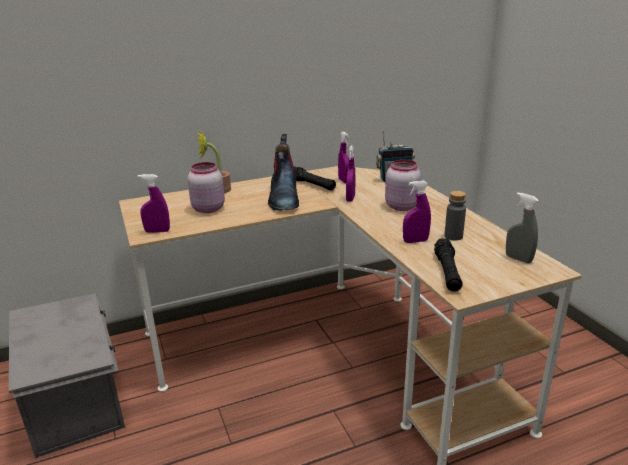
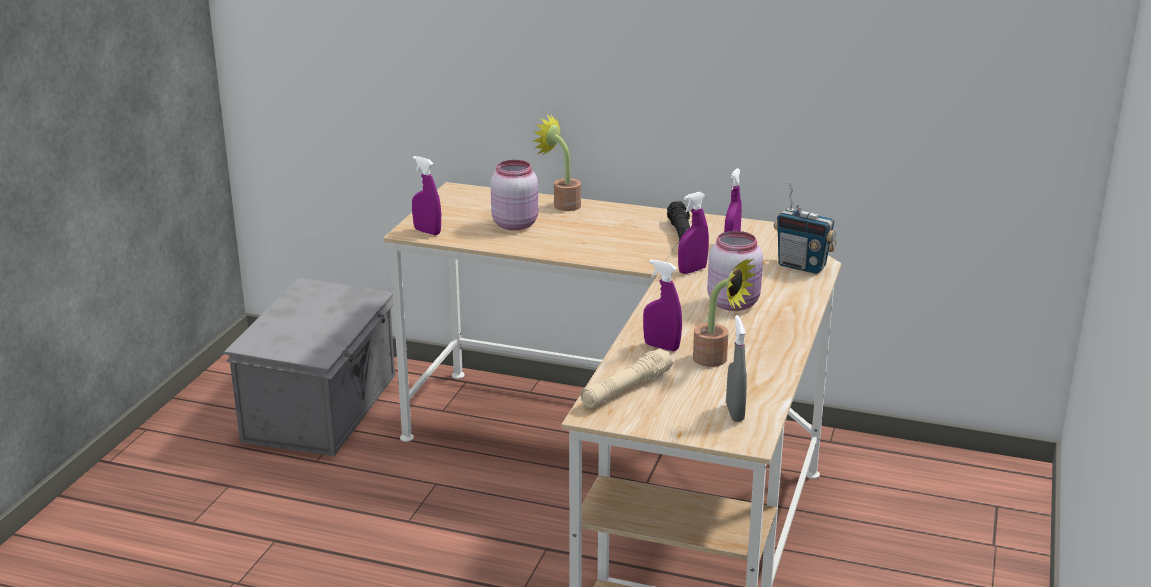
camera: 40 degrees right, 0 degrees up
(284, 198) = (617, 241): boot -> none
(447, 272) = (626, 389): black flashlight -> beige flashlight
(453, 236) = (716, 360): grey bottle -> potted plant

